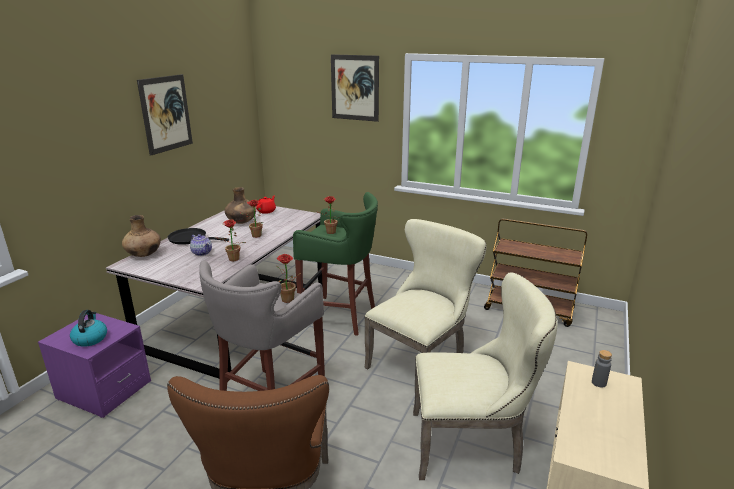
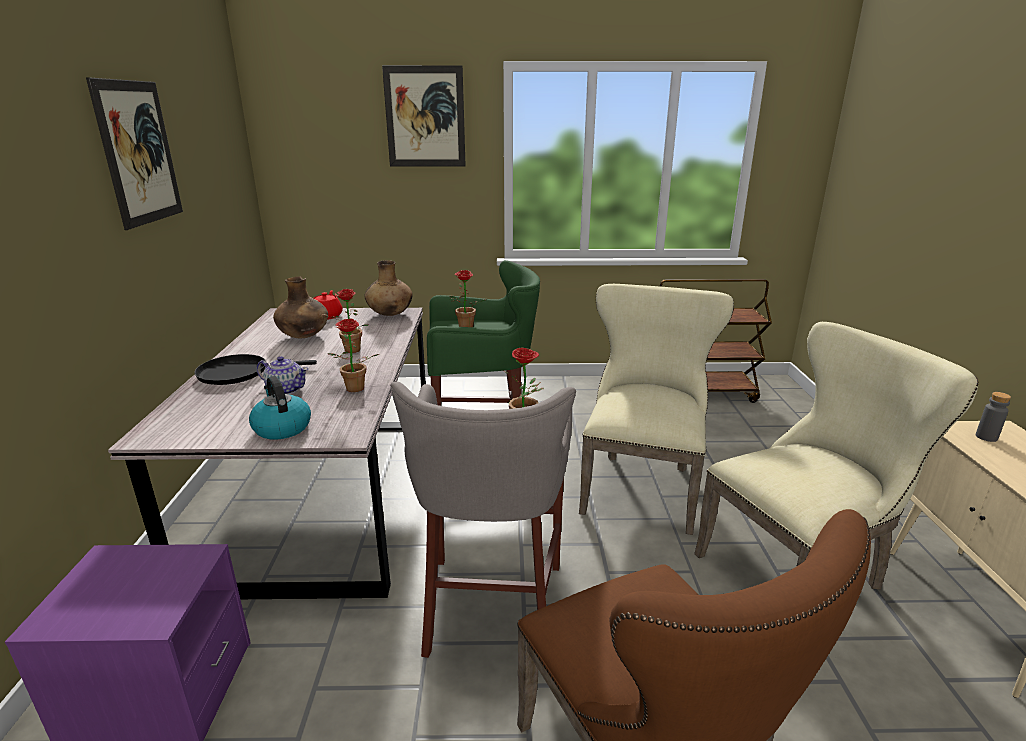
camera: 25 degrees left, 0 degrees up
(90, 338) = (137, 597): kettle -> kettle (281, 428)
(144, 255) = (172, 413): brown vase -> brown vase (390, 314)

